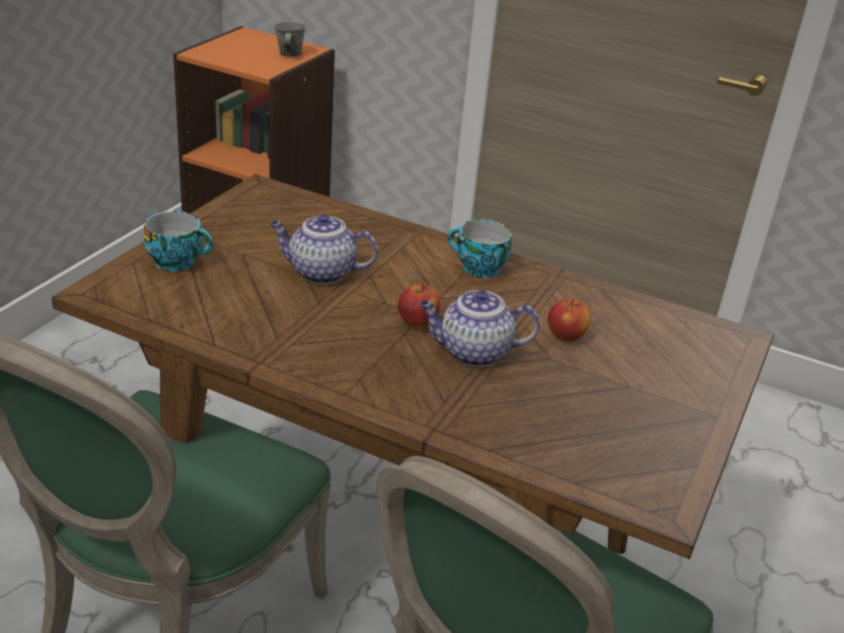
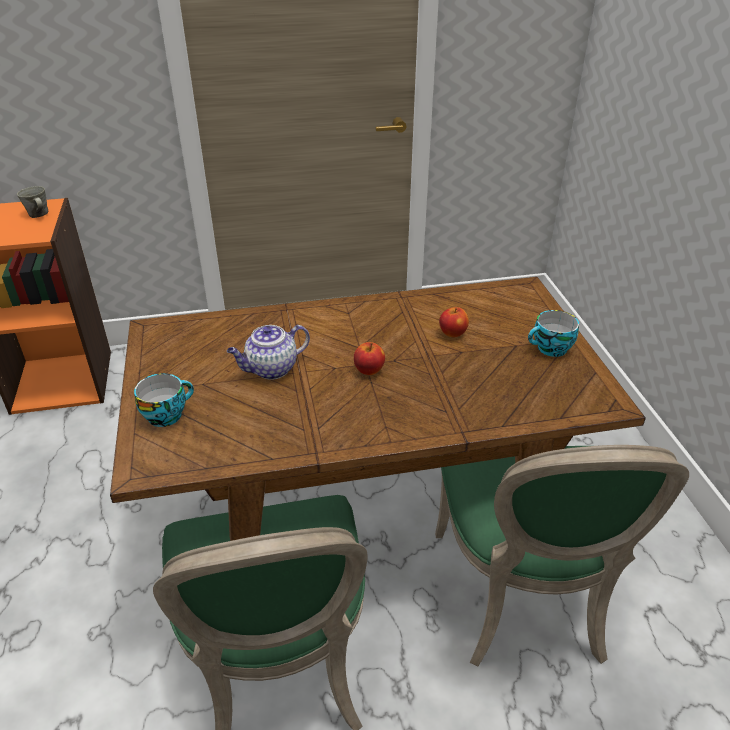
camera: 35 degrees left, 5 degrees up
(473, 353) = (421, 372): teapot -> none
(477, 268) = (355, 315): cup -> cup (550, 349)

